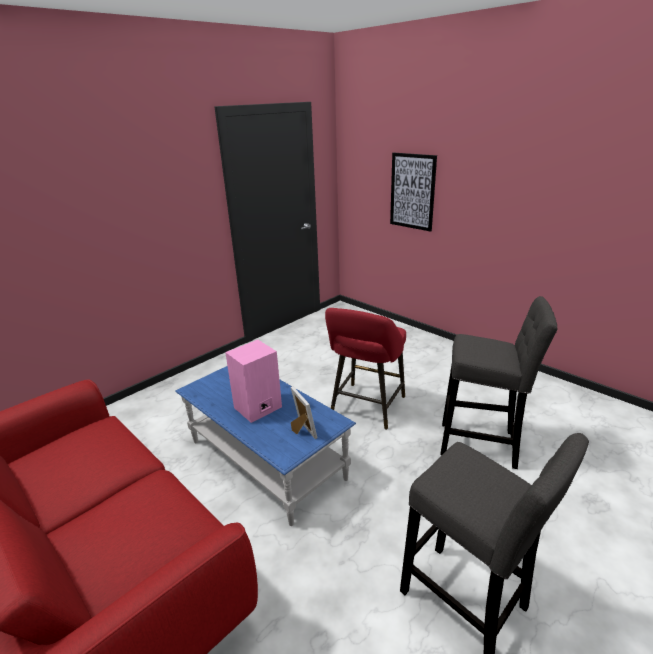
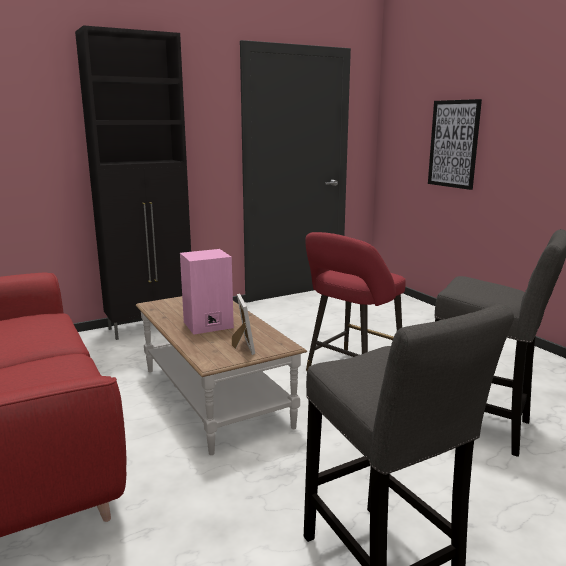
camera: 15 degrees right, 10 degrees down
(173, 388) = (151, 327): none -> black cabinet
(266, 459) = (214, 396): blue coffee table -> brown coffee table

